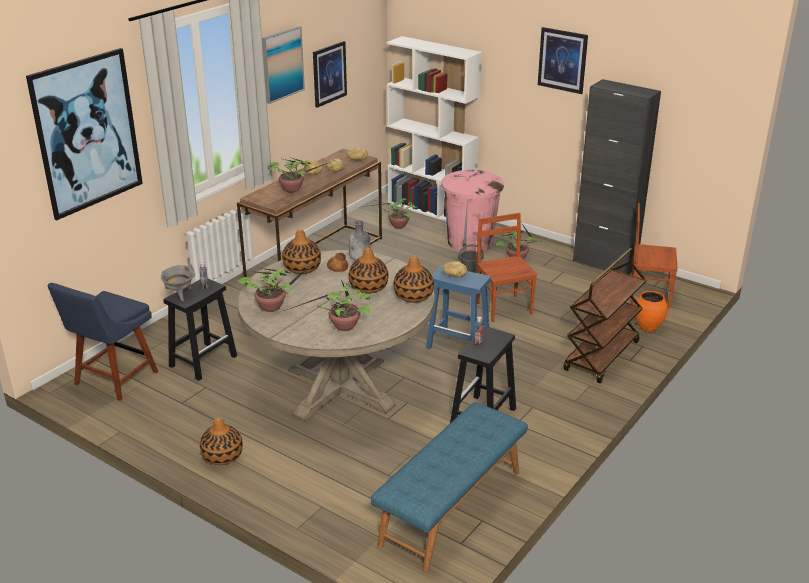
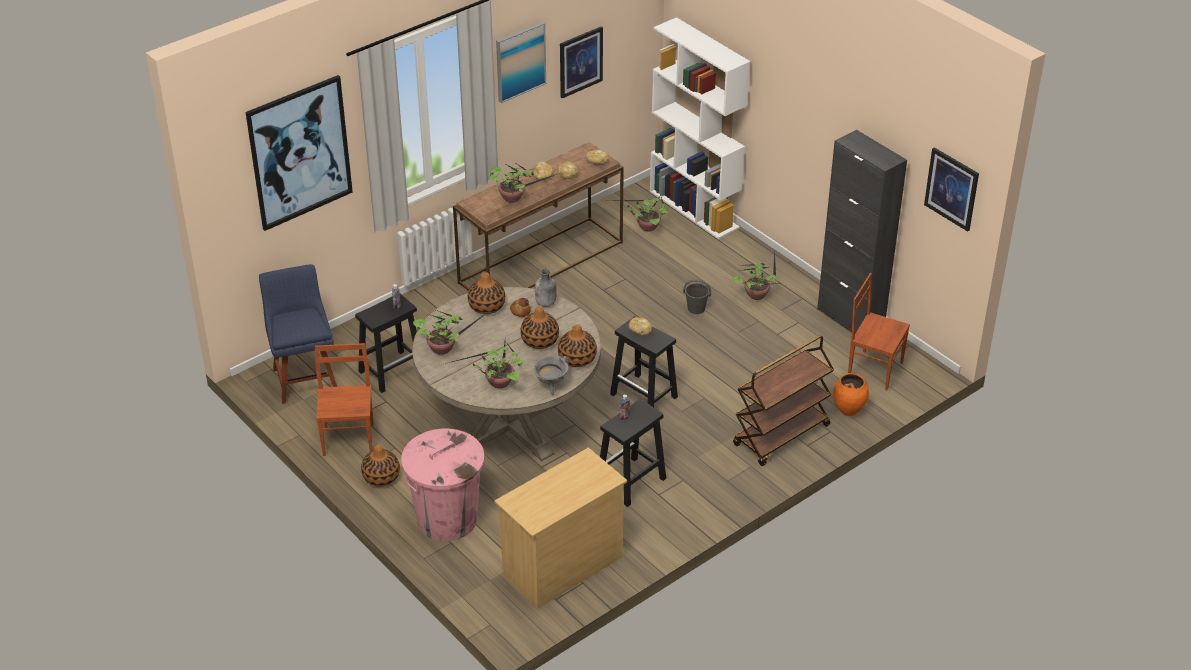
camera: 15 degrees right, 10 degrees up
(113, 380) = (305, 378): blue chair -> blue chair turned 120 degrees clockwise
(180, 294) = (371, 311): grey cooking pot -> grey cooking pot (551, 385)
(452, 508) = (562, 566): blue bench -> beige dresser
(459, 344) = (644, 396): blue stool -> black stool
(470, 242) = (716, 263): pink trash can -> pink trash can (447, 519)
(504, 308) = (712, 359): brown chair -> brown chair (349, 438)
(562, 60) = (823, 96): picture -> picture (952, 188)

